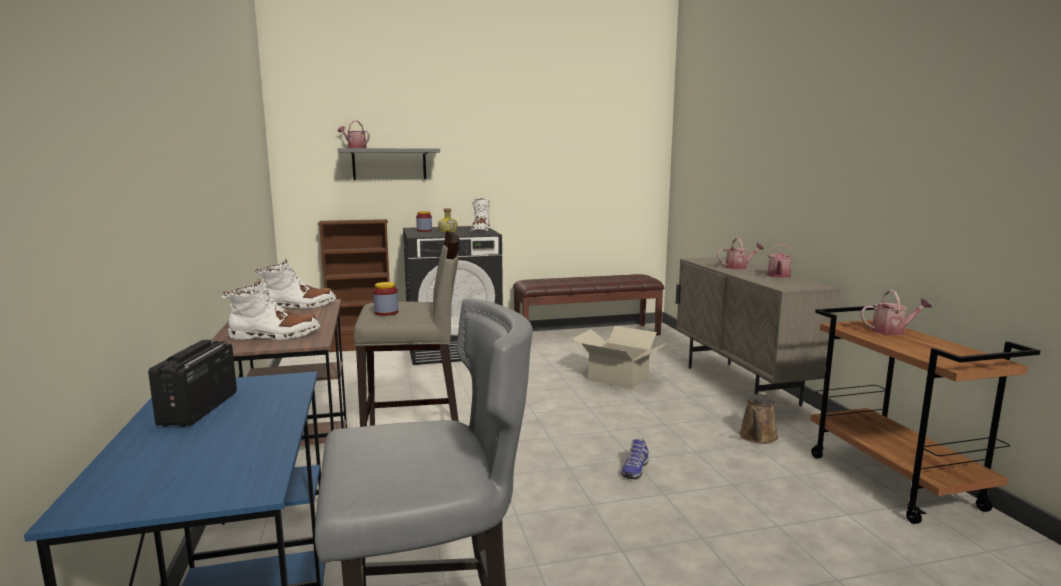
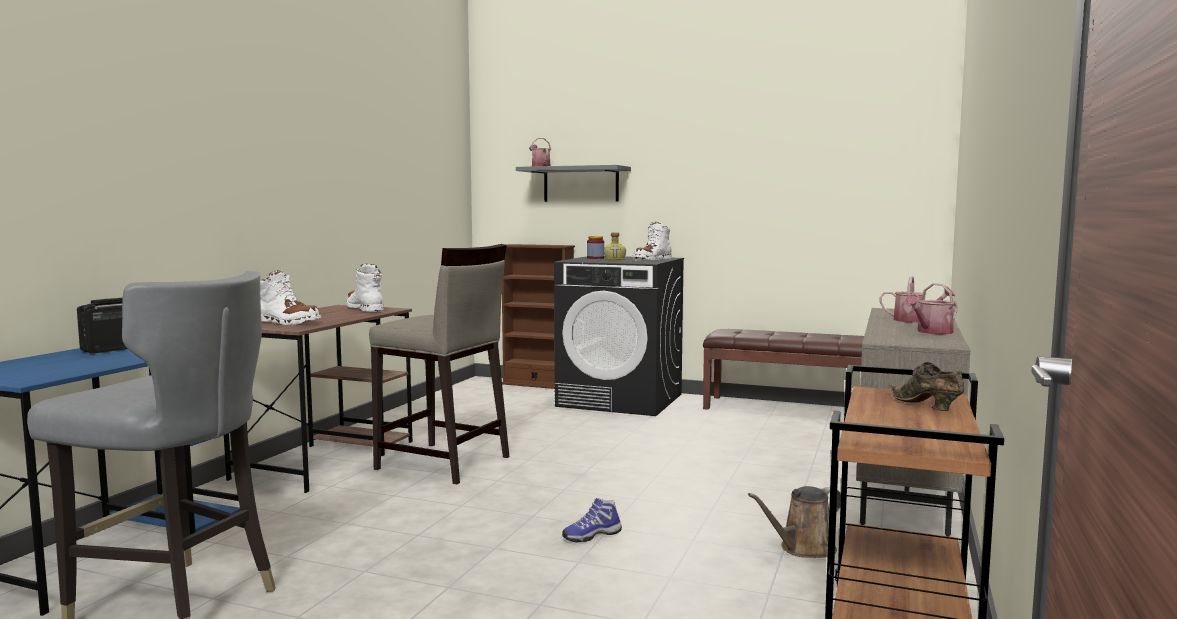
camera: 35 degrees right, 5 degrees down
(298, 306) = (365, 309): white boot -> white boot turned 150 degrees counterclockwise
(386, 313) = (409, 319): jar -> none
(618, 378) = (750, 457): cardboard box -> none
(892, 331) = (926, 405): watering can -> brown shoe

